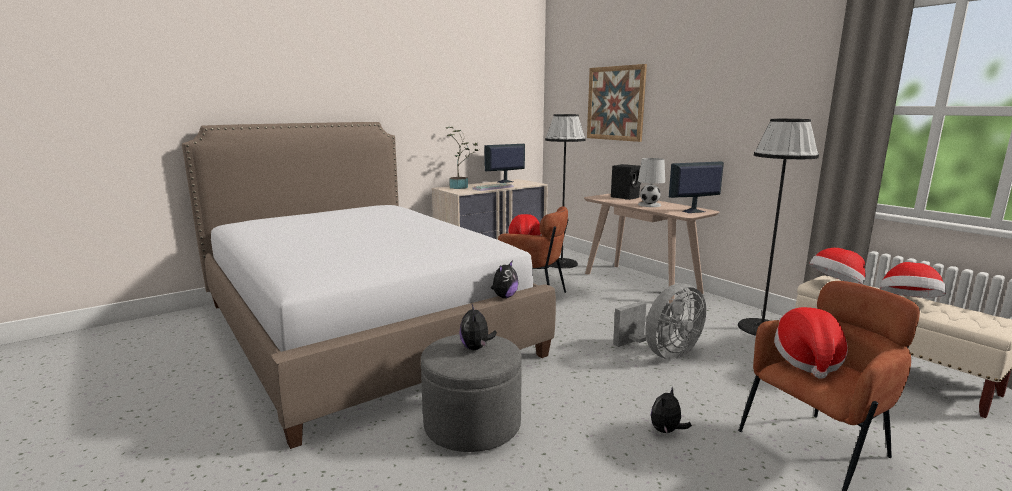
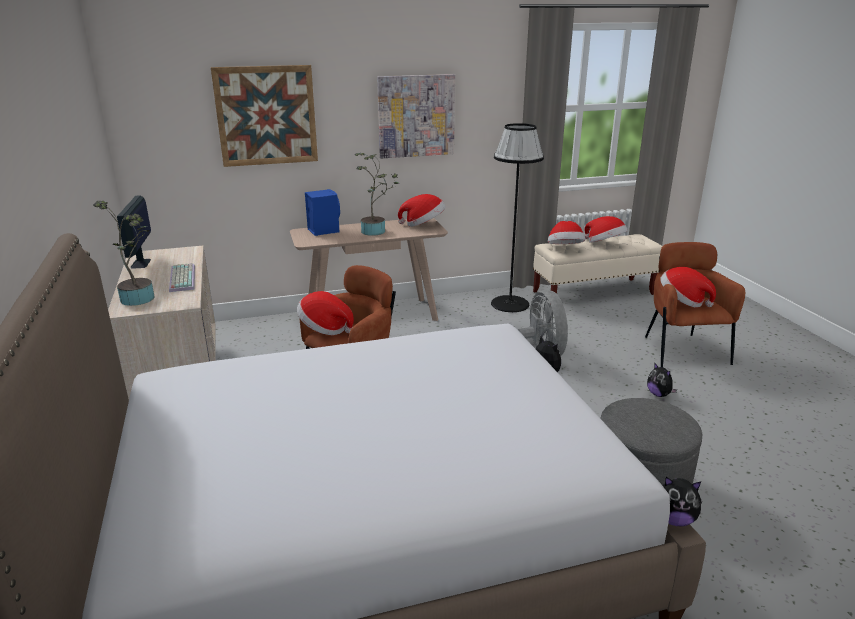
camera: 70 degrees left, 10 degrees up
(476, 348) = (648, 417): plush toy -> plush toy (674, 520)
(561, 263) = (262, 340): black floor lamp -> none
(625, 197) = (323, 230): black speaker -> blue speaker
(649, 205) = (376, 231): white table lamp -> potted plant
(693, 211) = (423, 225): monitor -> hat
(722, 109) = (416, 116): none -> picture

